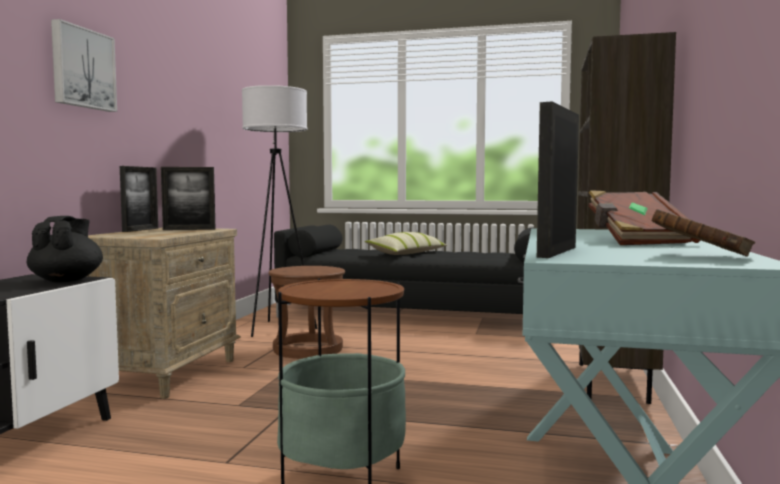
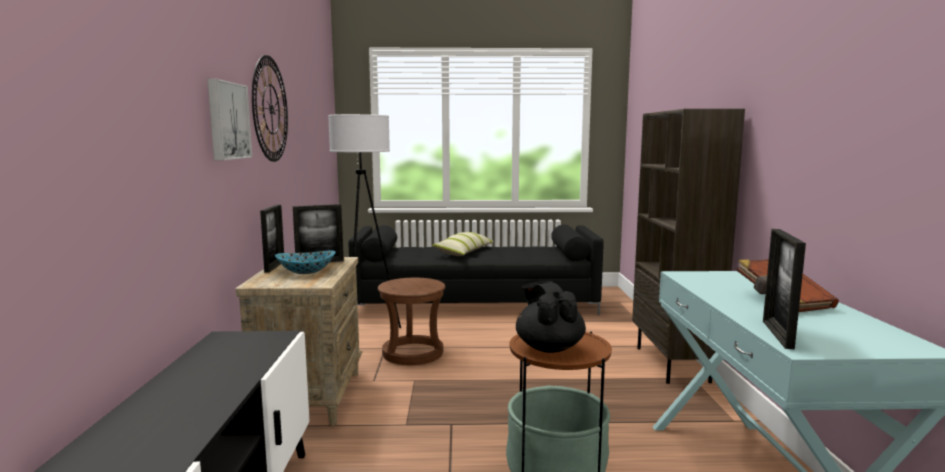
camera: 15 degrees left, 5 degrees up
(67, 280) = (268, 340): black teapot -> black teapot (549, 347)
(161, 232) = (306, 271): none -> bowl
(163, 75) = (270, 109): none -> wall clock
(701, 256) = (871, 334): brown book -> none

